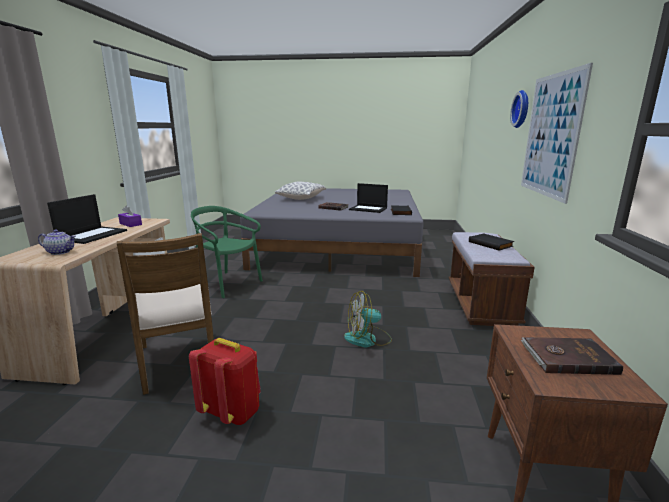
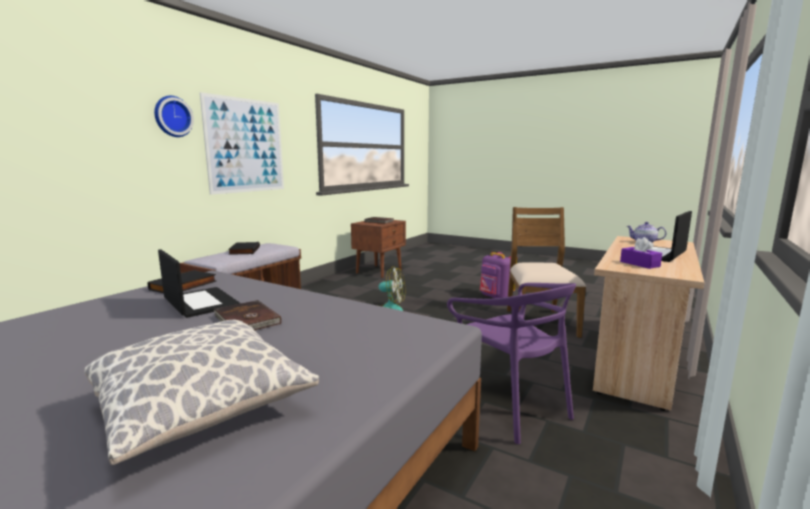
camera: 155 degrees left, 5 degrees down
(227, 284) = (509, 406): green chair -> purple chair
(232, 412) = (495, 297): red backpack -> purple backpack

